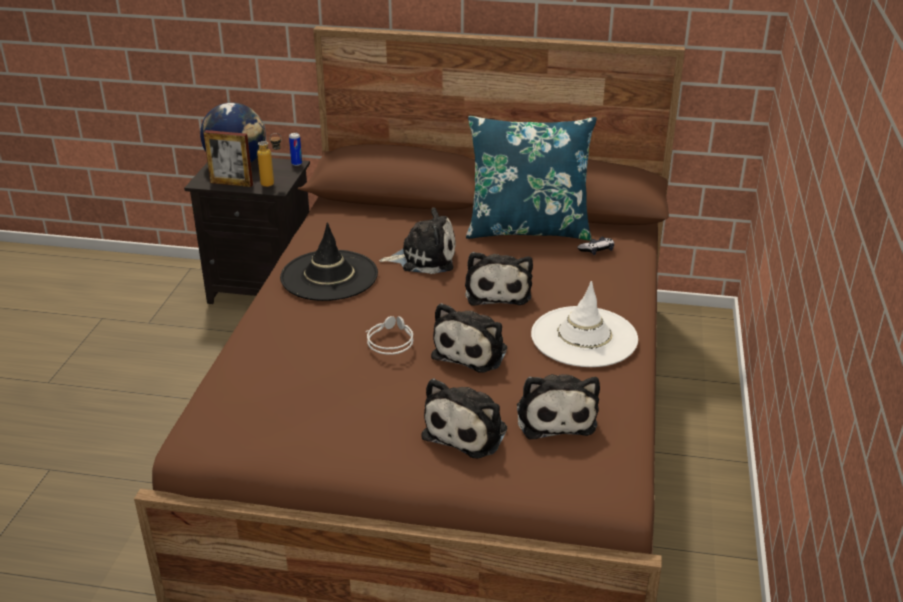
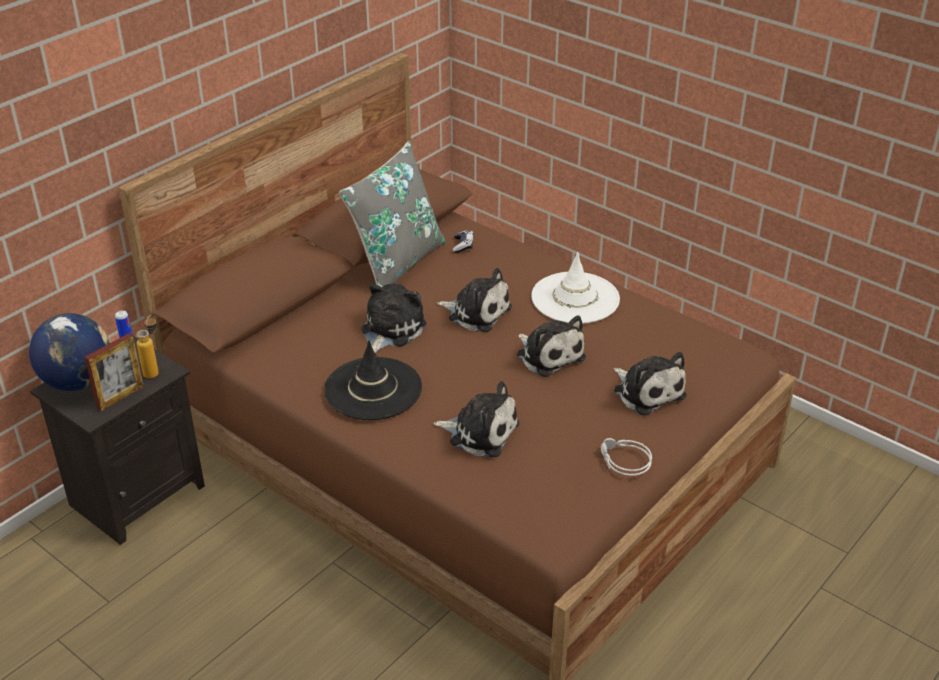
camera: 60 degrees left, 5 degrees up
(389, 340) = (509, 387): grey headphones -> grey headphones (623, 461)
(528, 229) = (397, 263): blue pillow -> grey pillow
(555, 416) = (657, 348): plush toy -> plush toy (480, 432)

